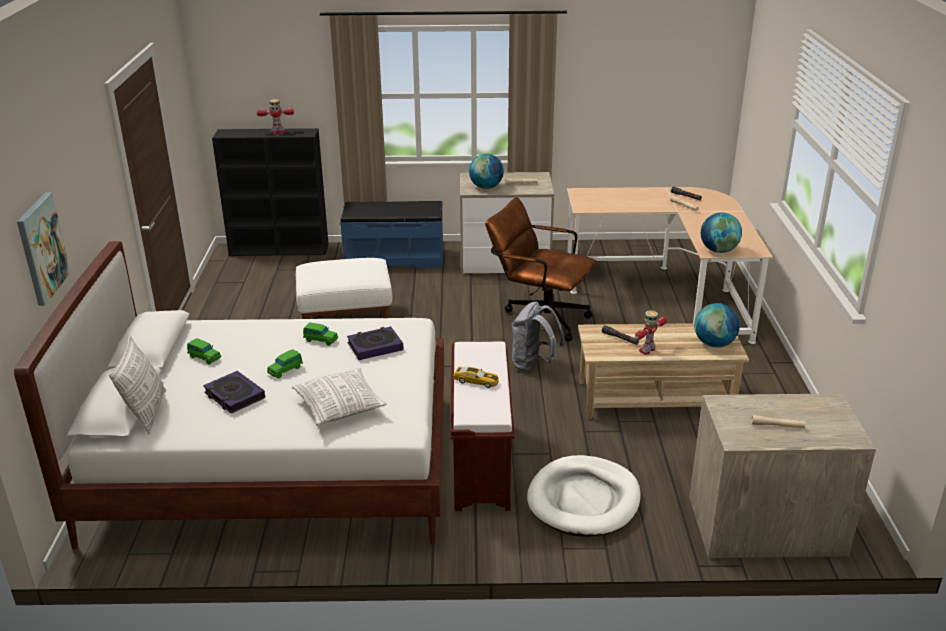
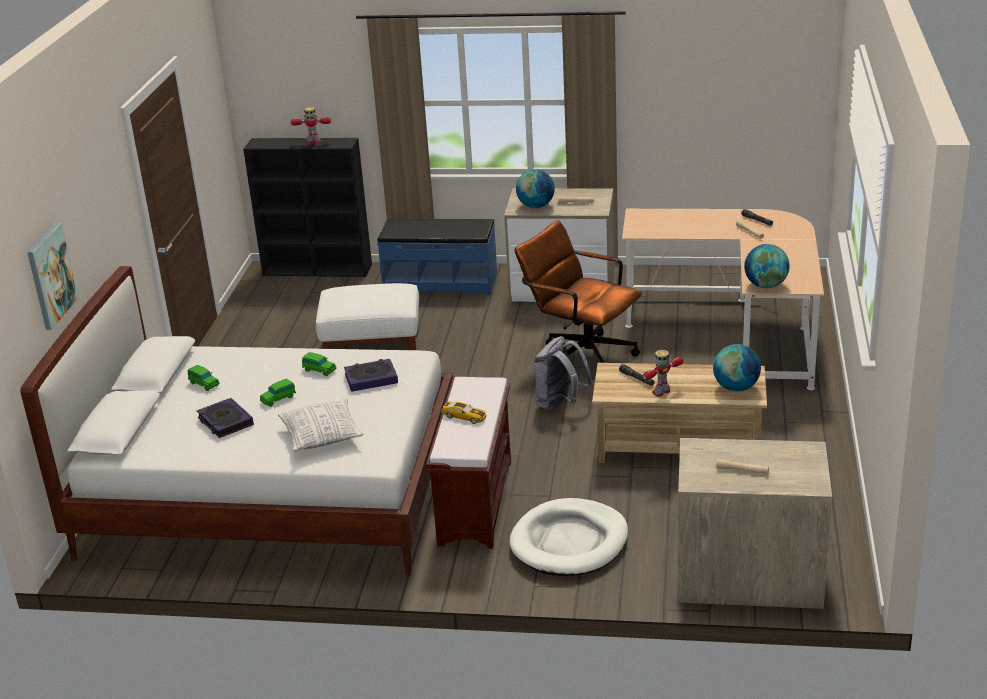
camera: 10 degrees right, 0 degrees up
(146, 413) = (142, 434): pillow -> none

